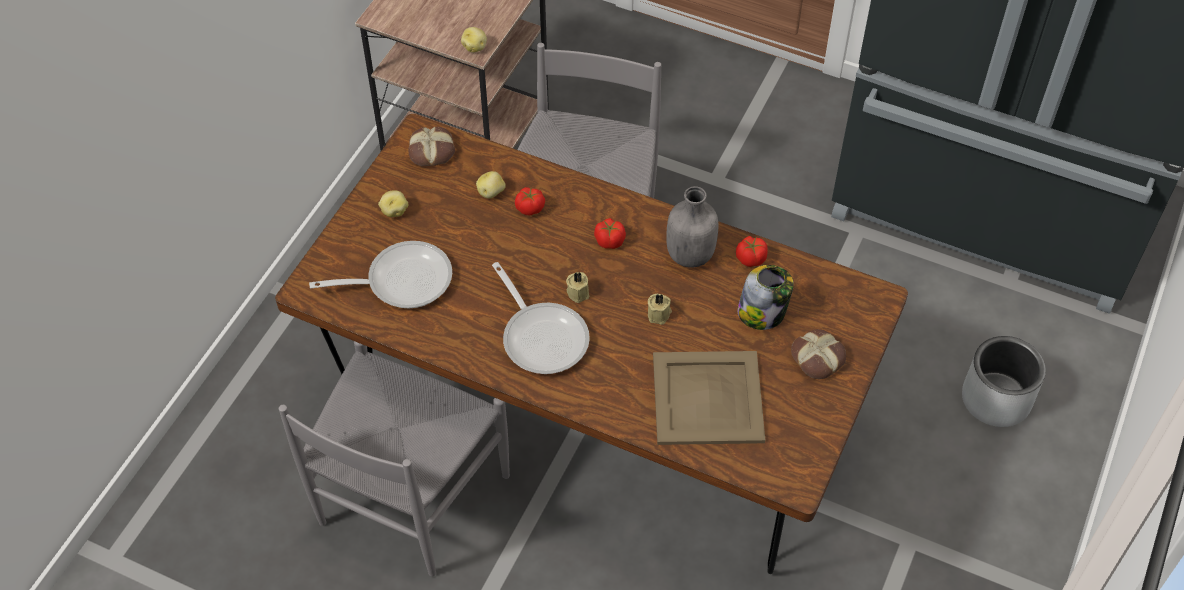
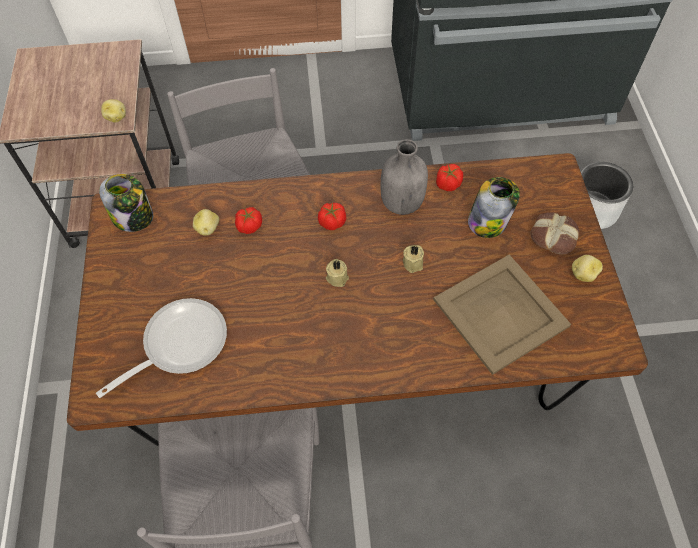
camera: 30 degrees left, 5 degrees up
(394, 211) = (132, 285): potato -> potato (583, 274)
(432, 151) = (134, 217): bread -> jar
(542, 336) = (334, 331): frying pan -> none

